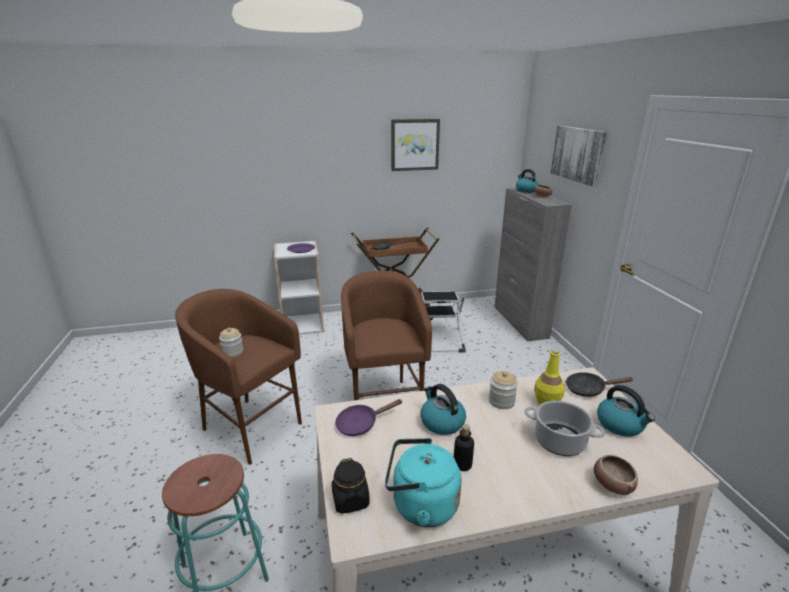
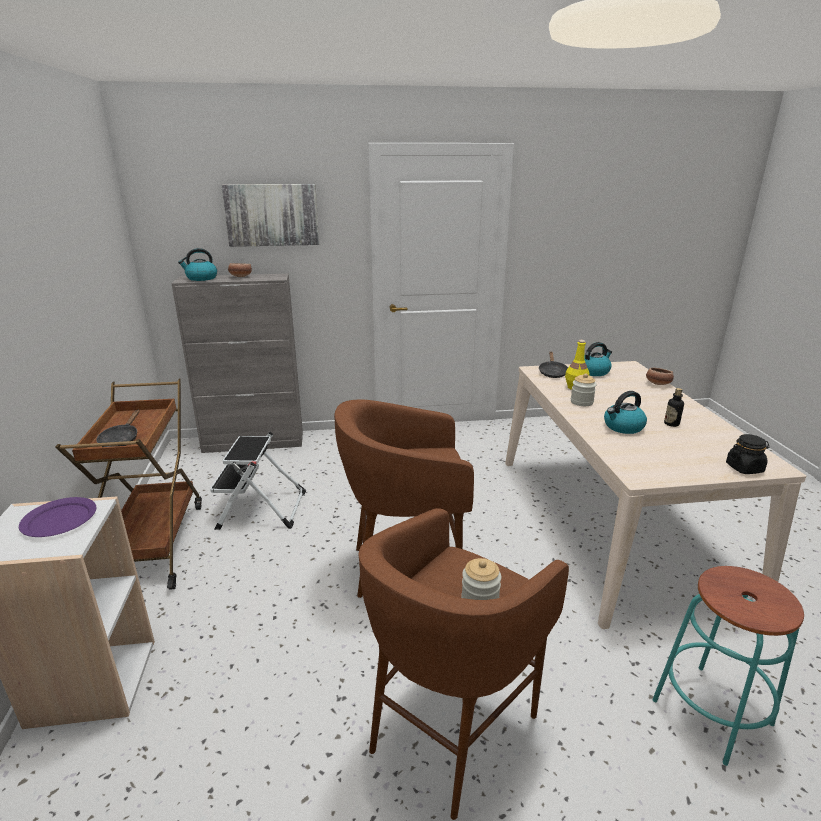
camera: 85 degrees left, 0 degrees up
(361, 424) = (646, 463): purple frying pan -> none
(414, 145) = (55, 241): picture -> none
(420, 505) = (725, 441): turquoise kettle -> none
(560, 441) = (623, 390): cooking pot -> none

